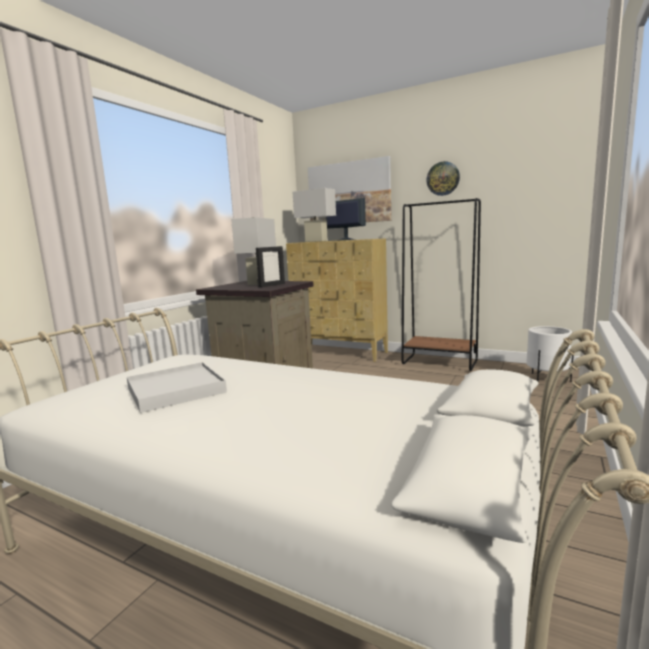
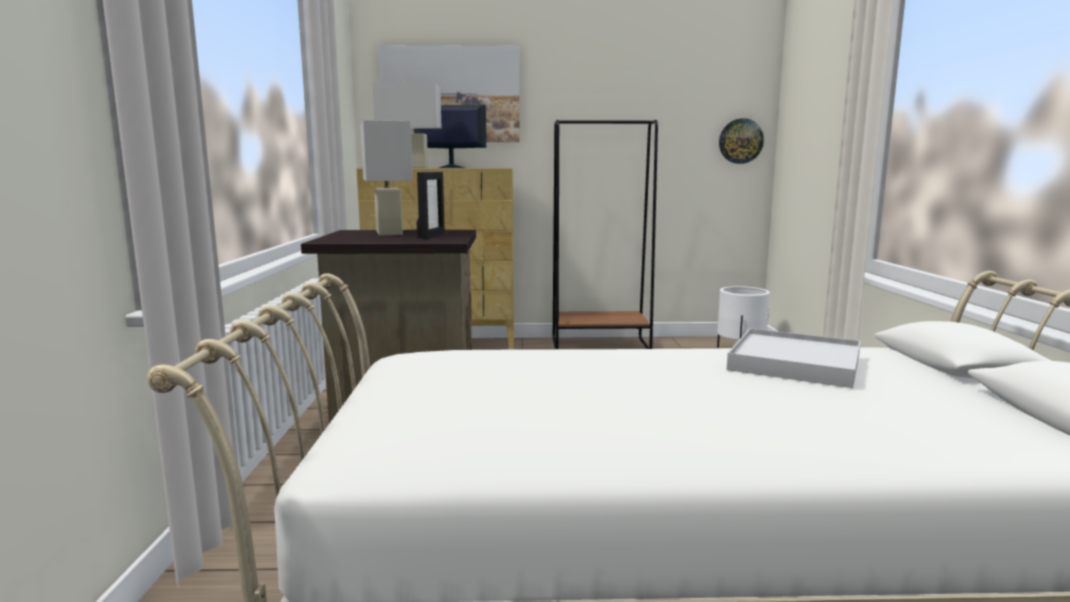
camera: 30 degrees left, 0 degrees up
(175, 390) = (569, 397): white tray -> white tray (795, 363)
(443, 178) = (595, 88): wall clock -> wall clock (740, 141)

